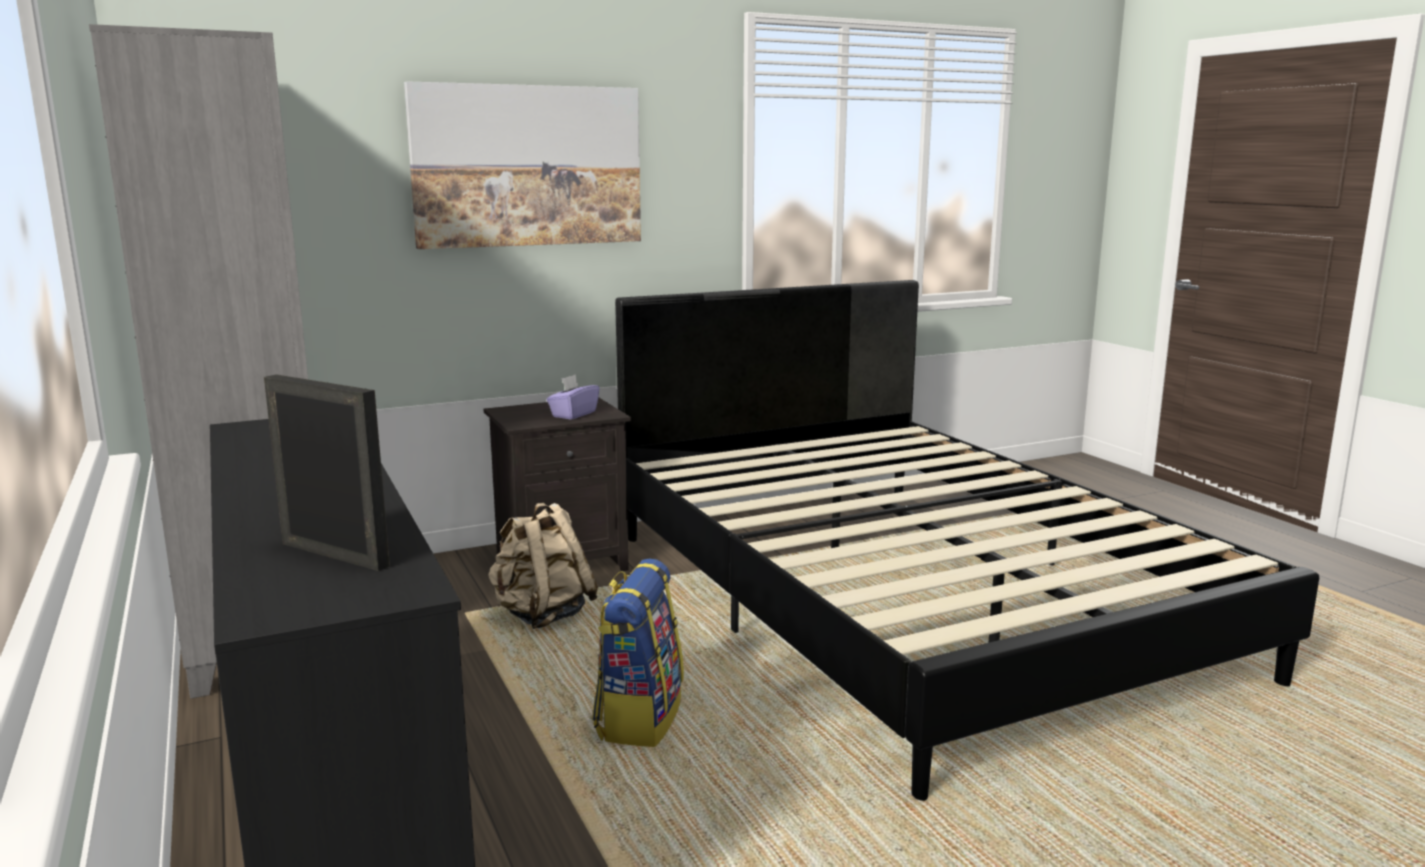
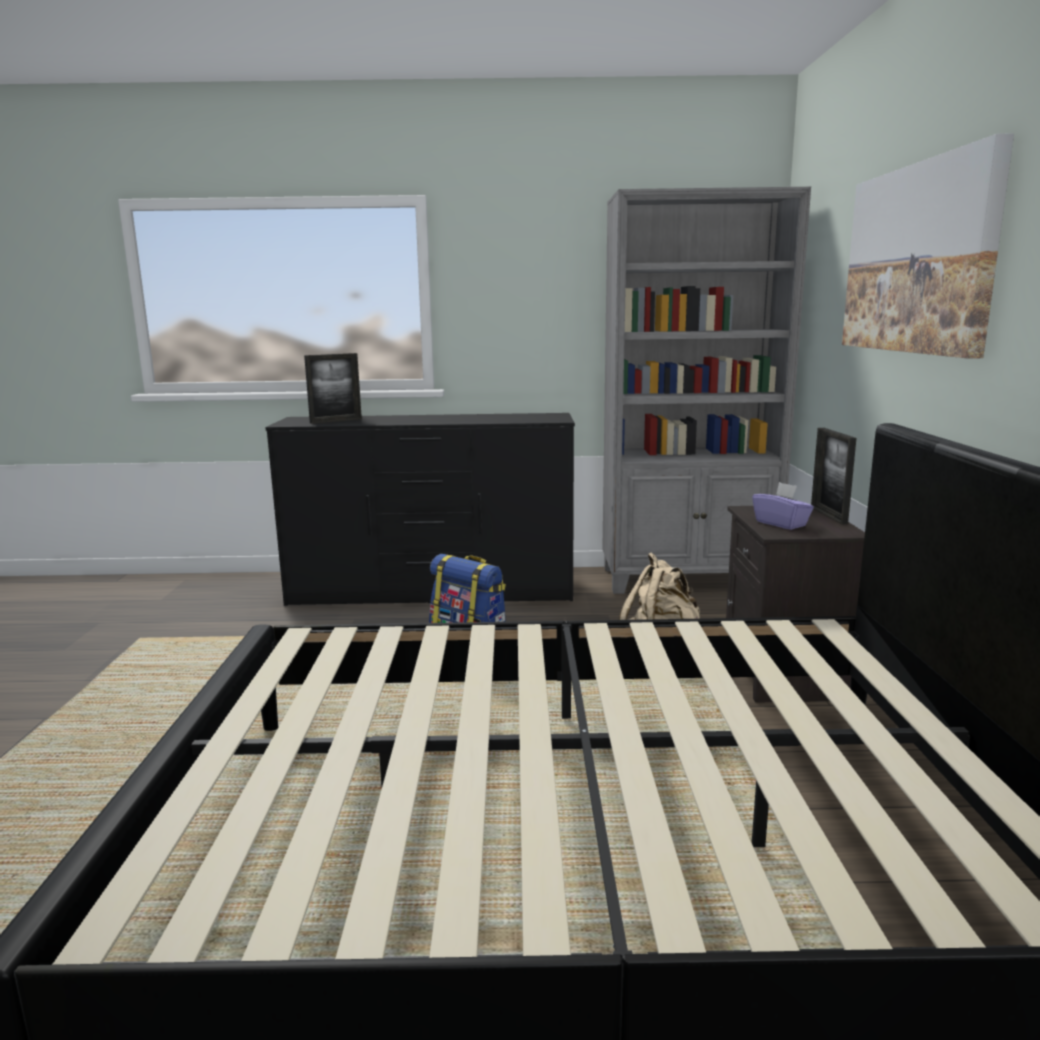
camera: 115 degrees right, 0 degrees up
(530, 405) = (828, 515): none -> picture frame

